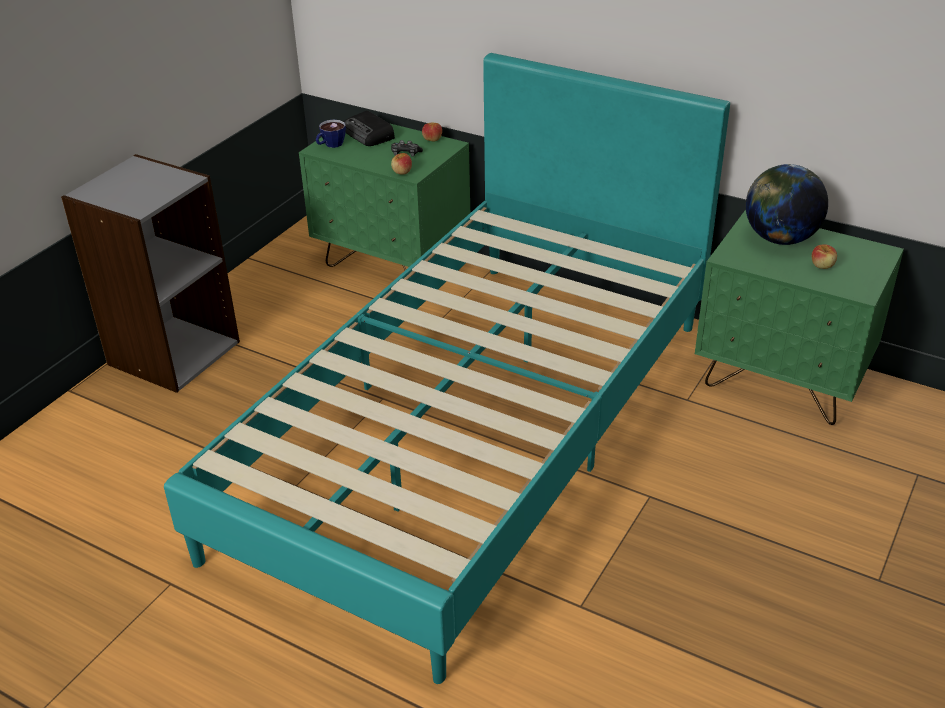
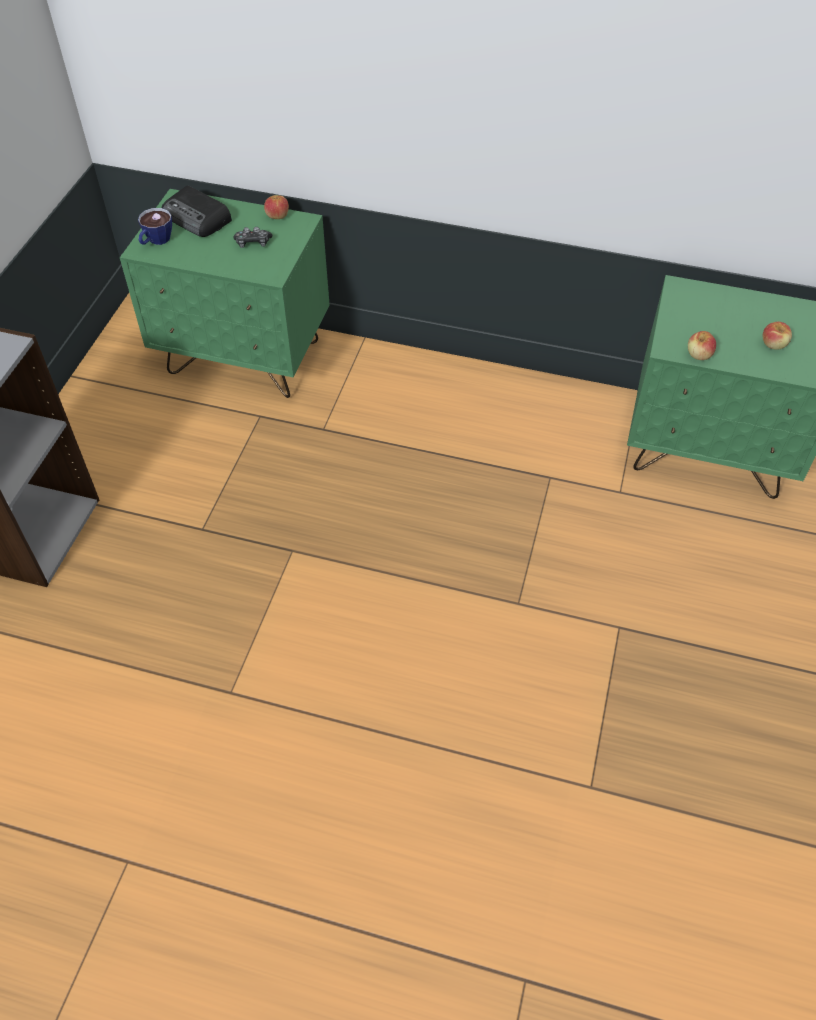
camera: 15 degrees left, 15 degrees up
(402, 172) = (258, 272): apple -> apple (699, 355)
(474, 430) = (408, 575): turquoise bed -> none
(780, 239) = (717, 312): globe -> none

